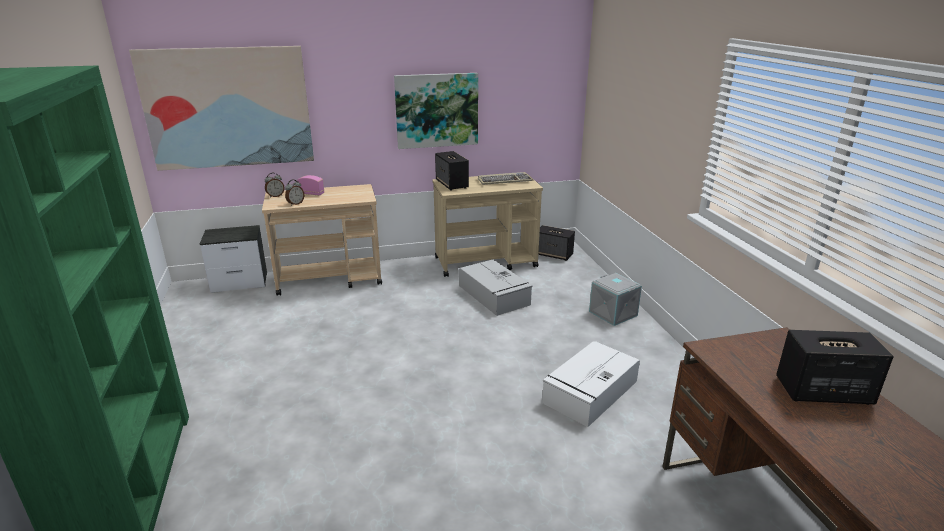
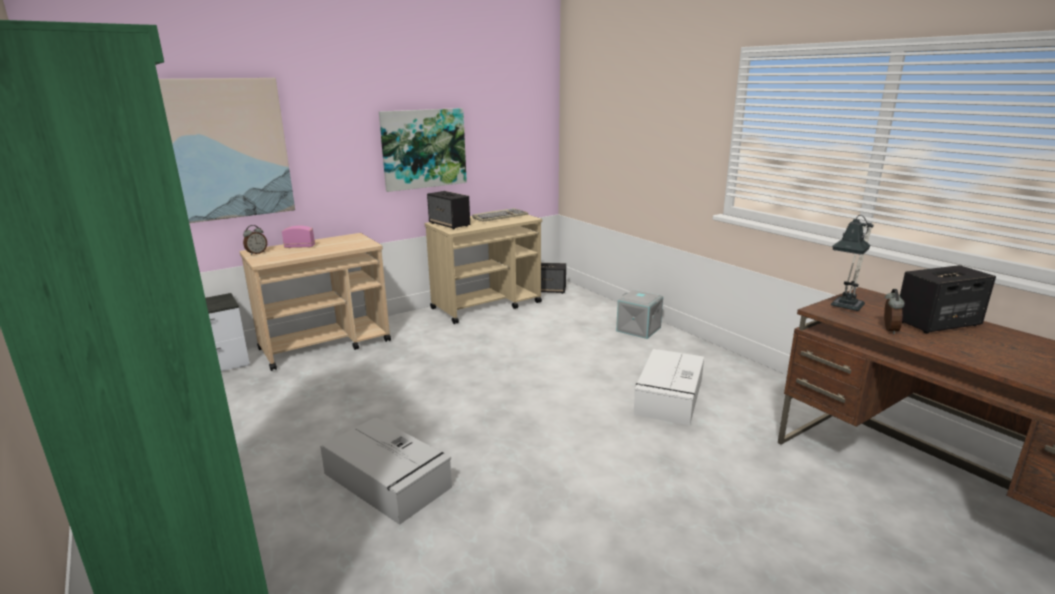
camera: 20 degrees left, 5 degrees down
(295, 204) = (289, 257): alarm clock -> alarm clock (888, 330)
(494, 295) = (517, 332): grey storage box -> grey storage box (388, 481)
(737, 351) = (845, 308): none -> table lamp

